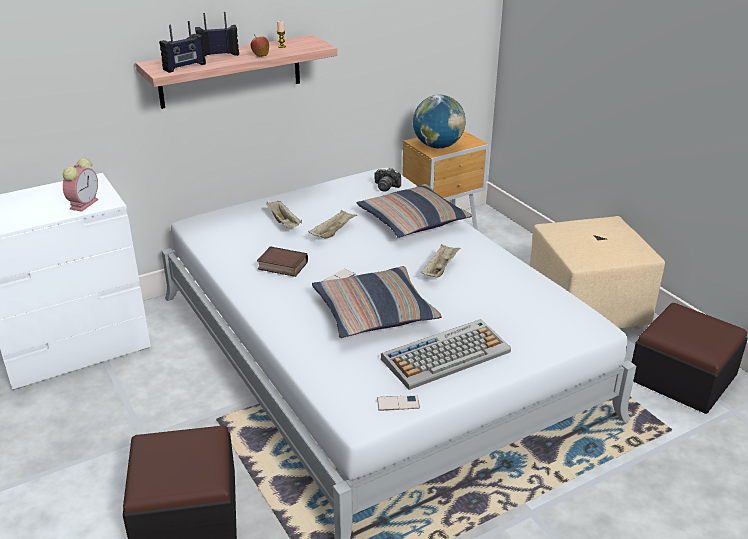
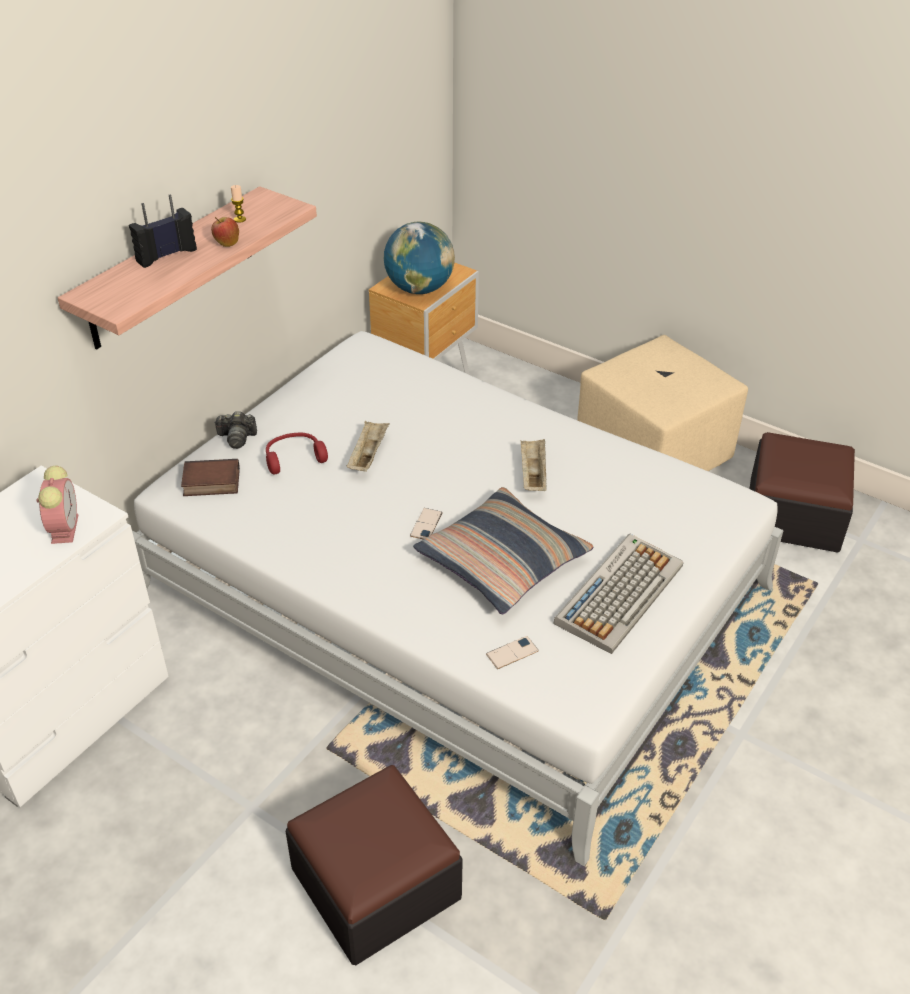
camera: 25 degrees left, 10 degrees up
(185, 67) = (142, 291): radio -> none
(281, 266) = (341, 527): book -> book (210, 483)
(284, 223) = (294, 458): beige tray -> red headphones
(386, 187) = (385, 365): camera -> camera (237, 438)
(398, 403) = (612, 676): phone -> phone (512, 653)
(412, 221) = (452, 410): pillow -> none

